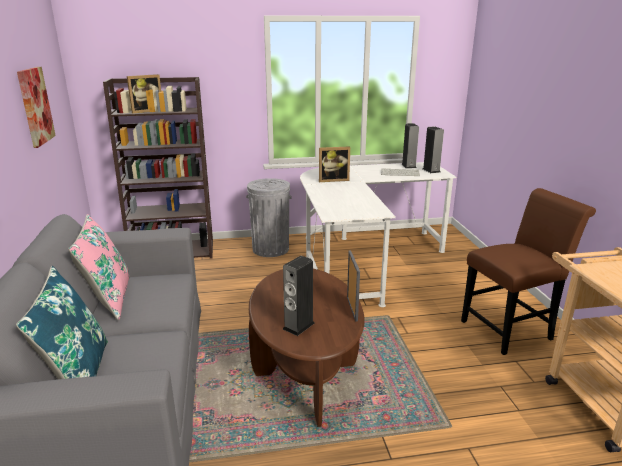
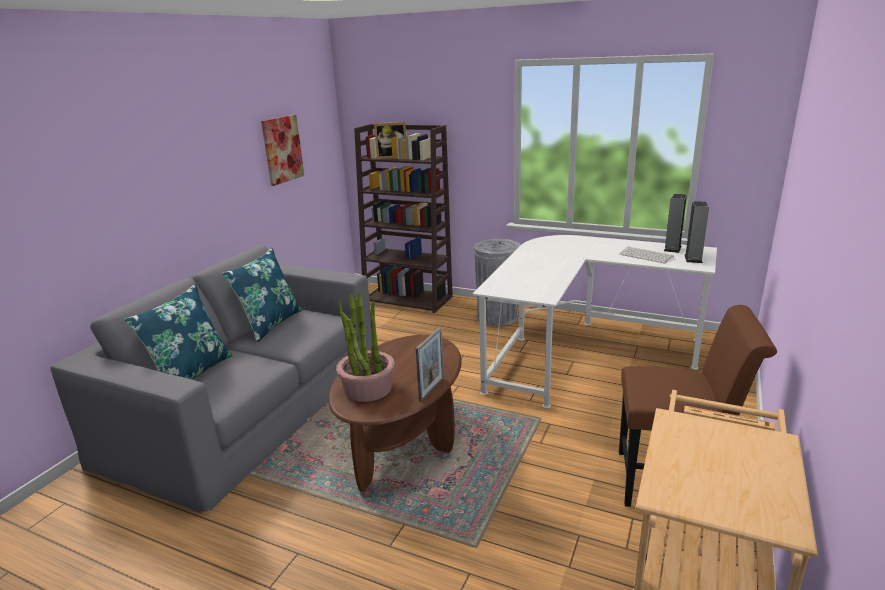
camera: 35 degrees right, 0 degrees up
(108, 299) = (270, 324): pink pillow -> blue pillow
(298, 326) = (367, 388): speaker -> potted plant
(333, 180) = (553, 251): picture frame -> none

